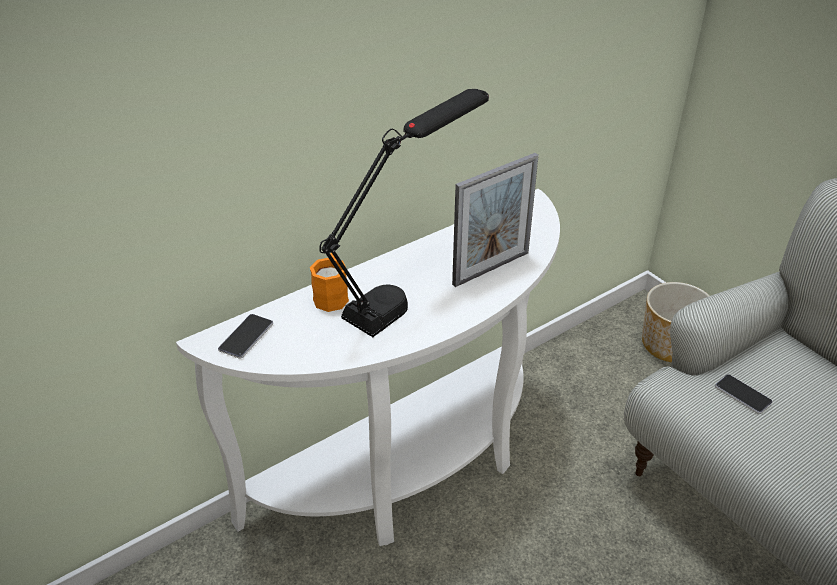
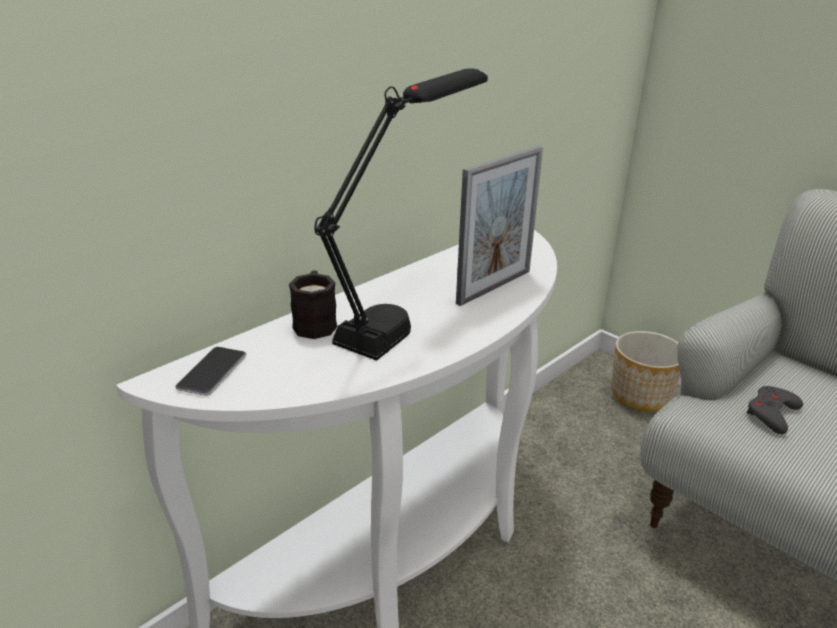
camera: 10 degrees left, 10 degrees down
(332, 294) = (315, 322): orange mug -> black mug
(743, 394) = (772, 413): phone -> grey game controller

